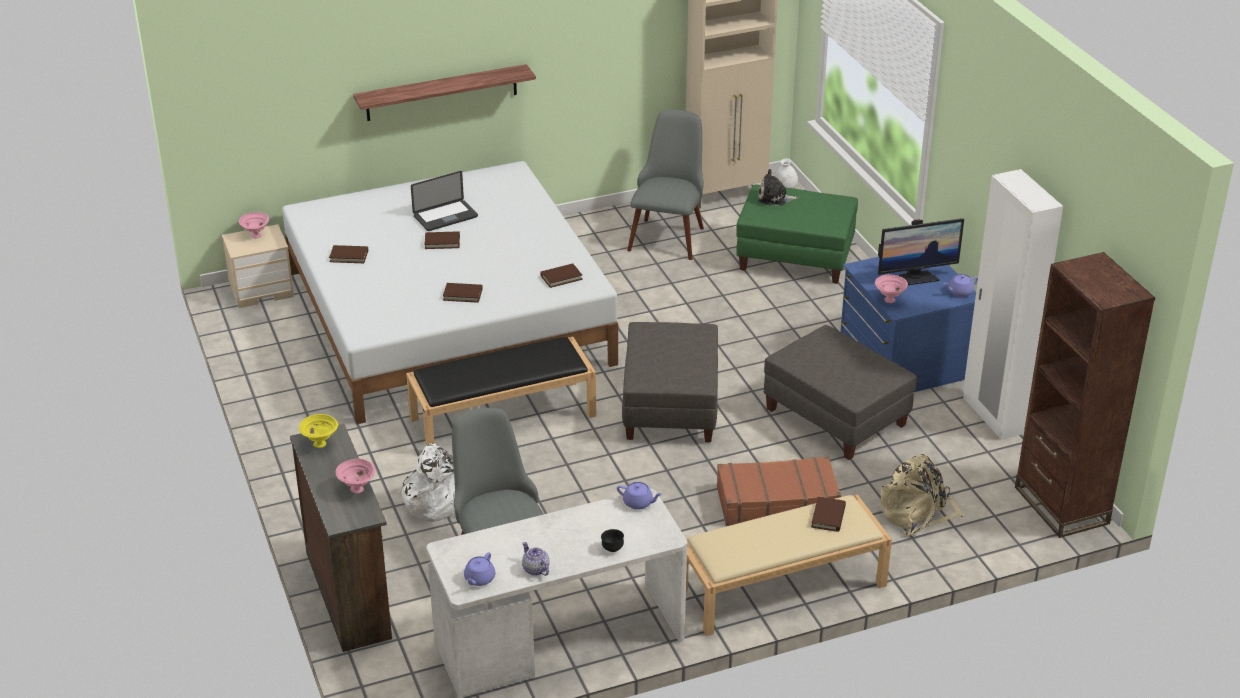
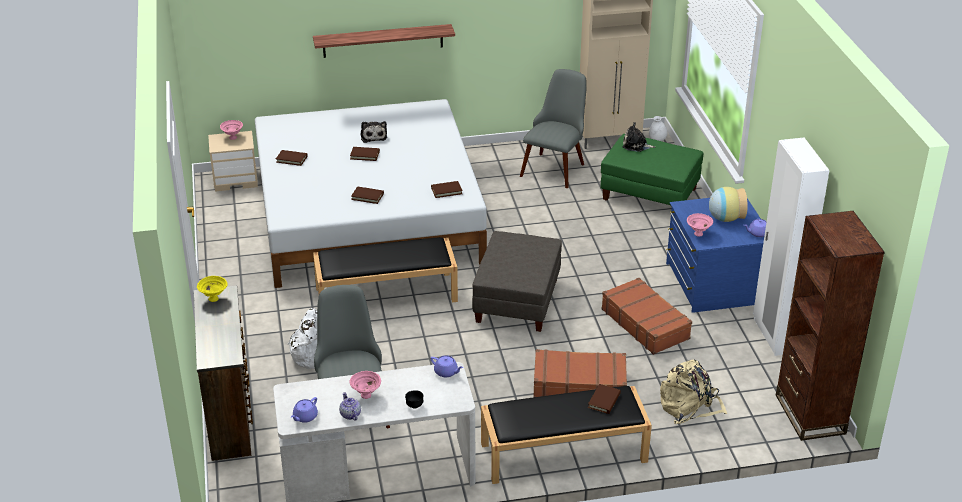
camera: 10 degrees right, 0 degrees up
(358, 490) = (230, 337): pink bowl -> pink bowl (366, 396)
(445, 217) = (373, 136): laptop -> plush toy
(781, 588) = (563, 453): beige bench -> black bench
(835, 418) = (645, 324): grey ottoman -> brown suitcase
(915, 277) = (725, 218): monitor -> vase

